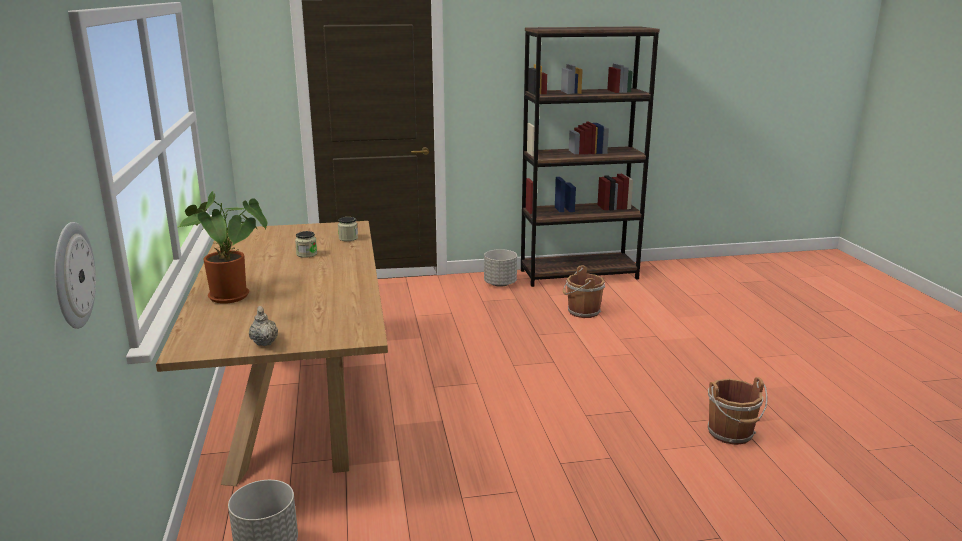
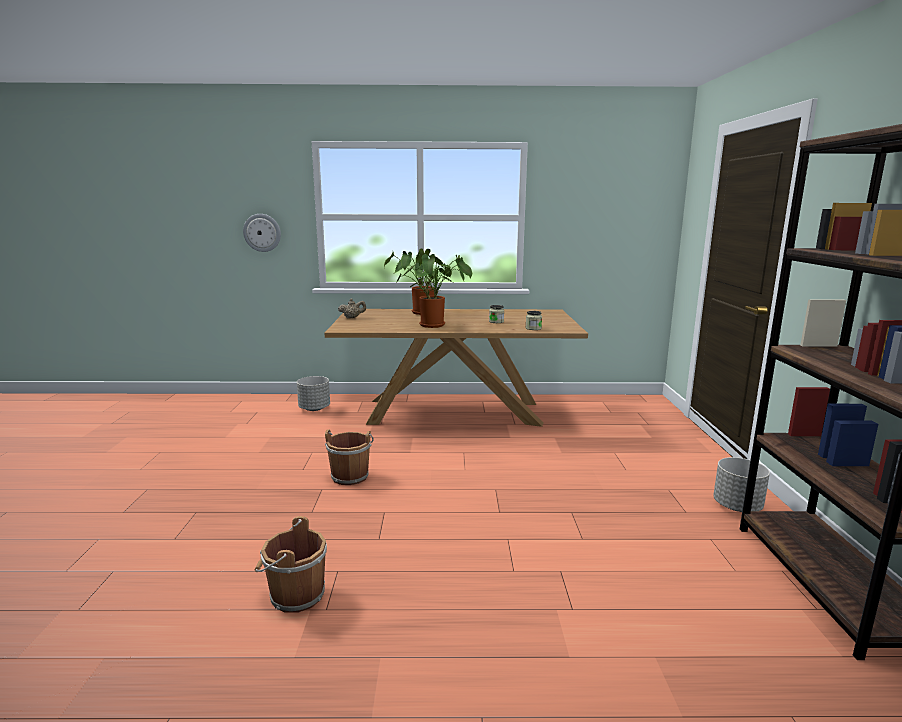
camera: 100 degrees right, 5 degrees down
(330, 282) = (435, 325): none -> potted plant
(582, 312) = (652, 556): brown bucket -> brown bucket (350, 476)

